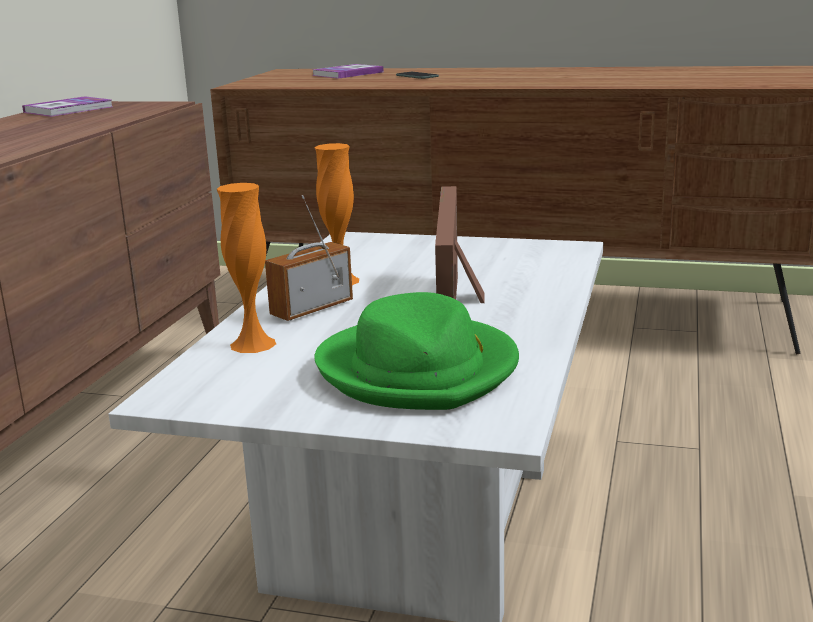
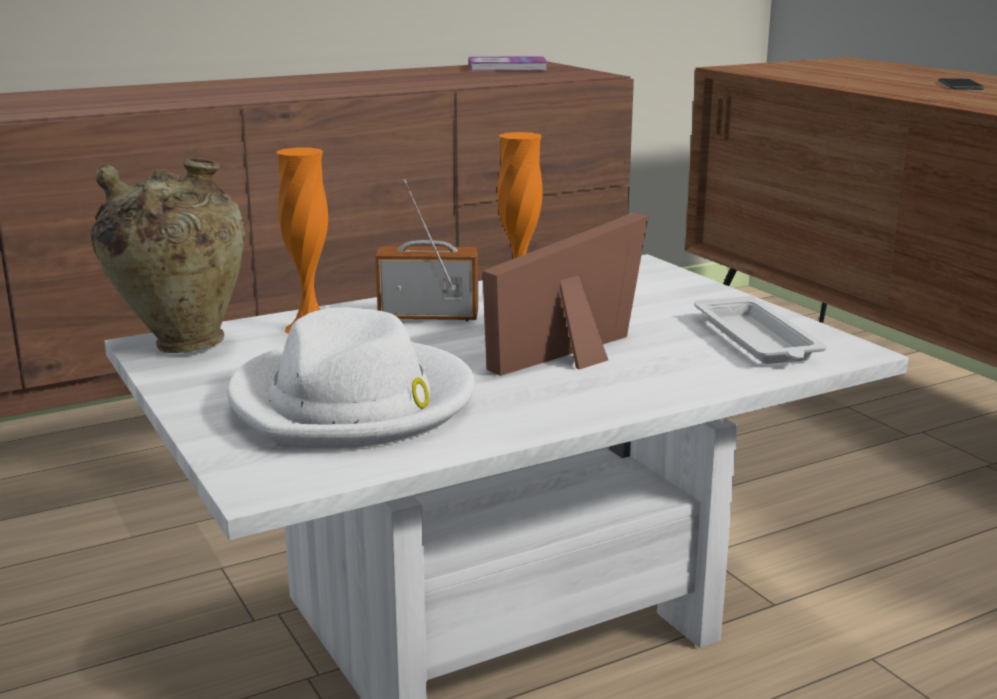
camera: 45 degrees right, 0 degrees up
(186, 389) = (181, 344): none -> beige vase
(347, 74) = (895, 72): book -> none
(419, 370) = (353, 403): green hat -> white hat
(523, 257) = (757, 340): none -> white tray

